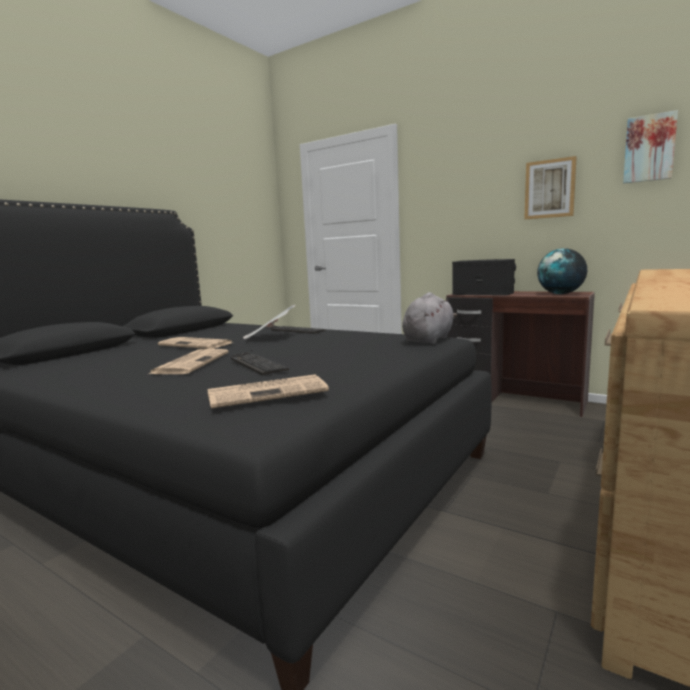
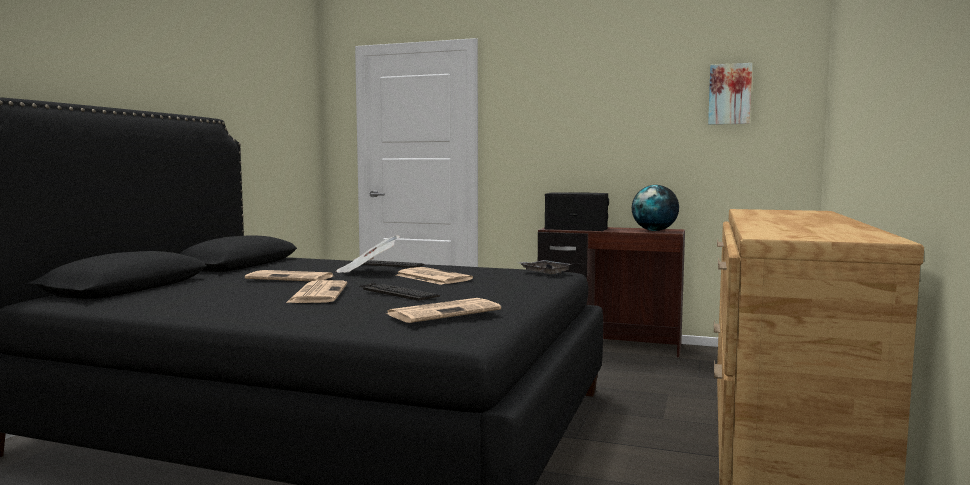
camera: 15 degrees left, 5 degrees down
(316, 344) = (432, 277): none -> newspaper
(429, 339) = (545, 273): grey plush toy -> grey tray
(549, 189) = (640, 124): picture -> none

